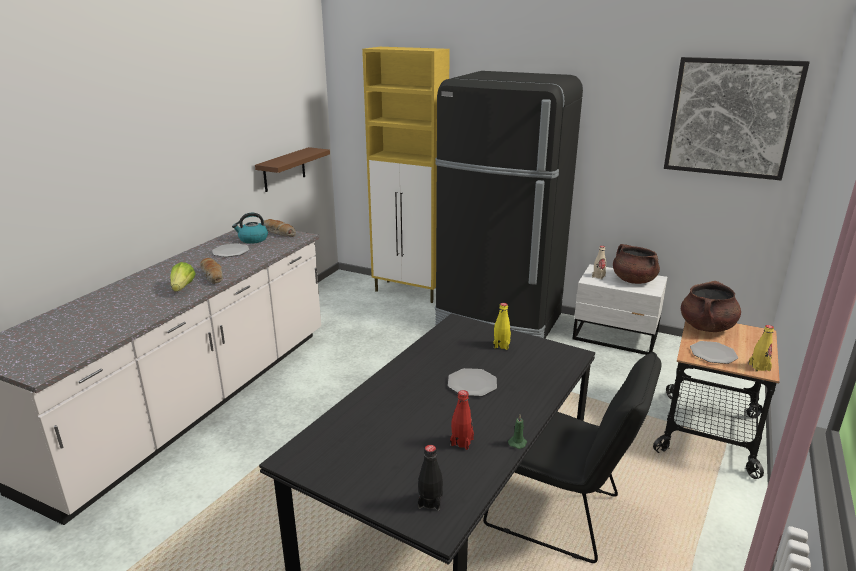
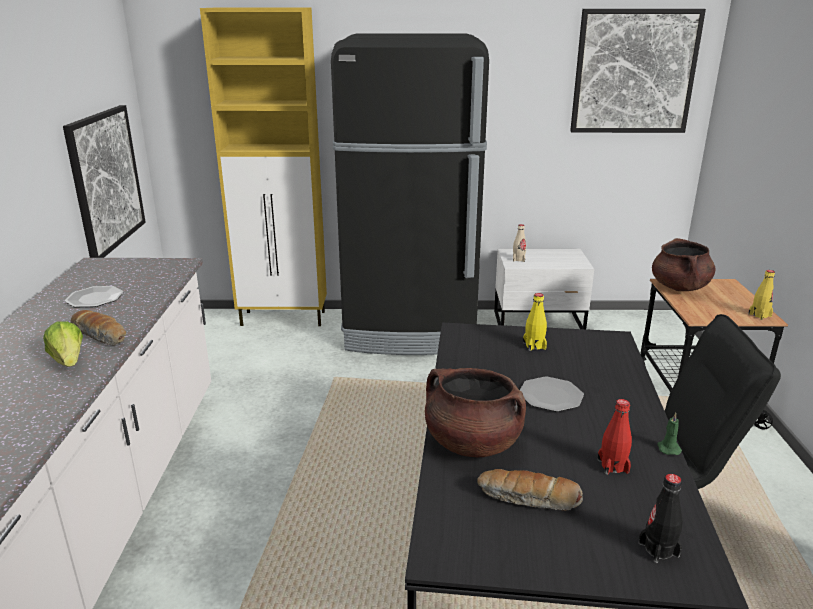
camera: 25 degrees left, 0 degrees up
(253, 239) = (112, 278): kettle -> none
(278, 233) = (141, 264): bread -> bread (528, 499)
(284, 169) = (106, 180): brown shelf -> picture
(633, 280) = (554, 257): brown cooking pot -> brown cooking pot (472, 443)
(713, 353) = (711, 311): plate -> none

